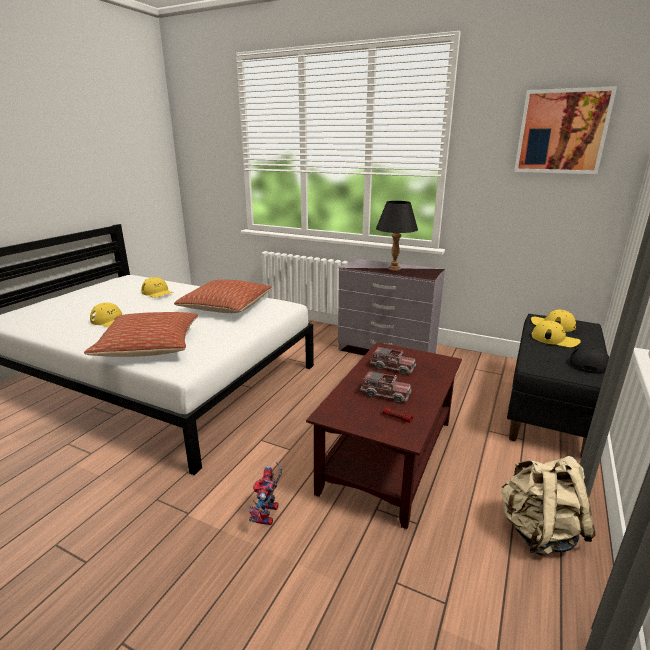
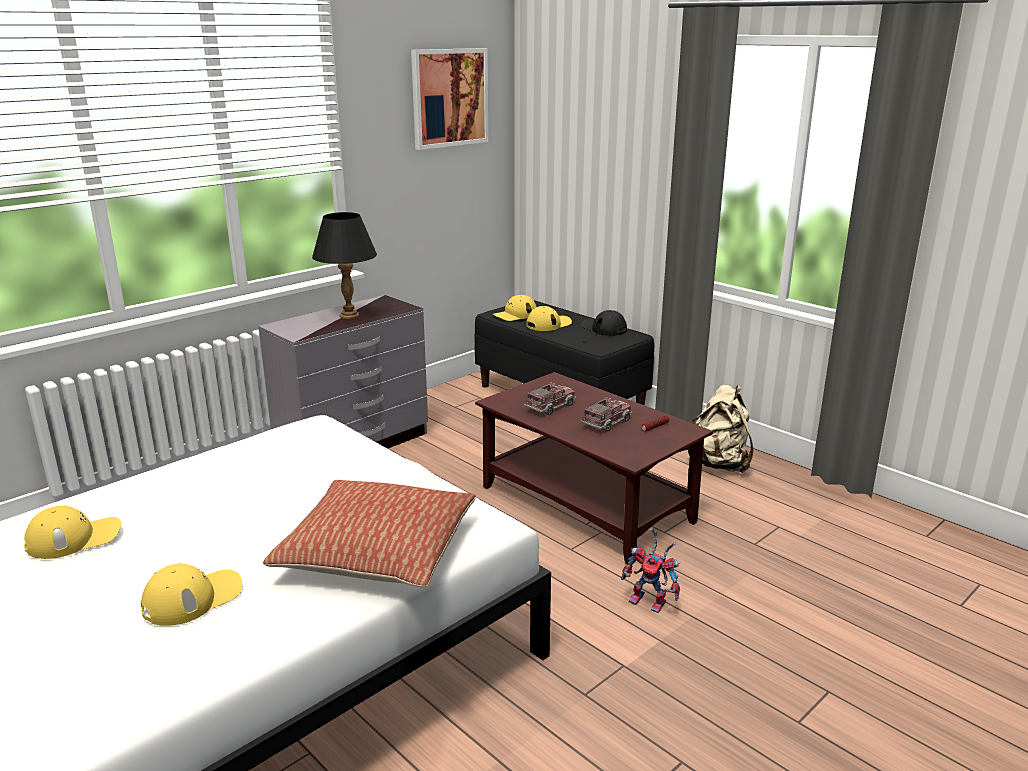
camera: 70 degrees left, 0 degrees up
(226, 307) = (260, 473): pillow -> none

